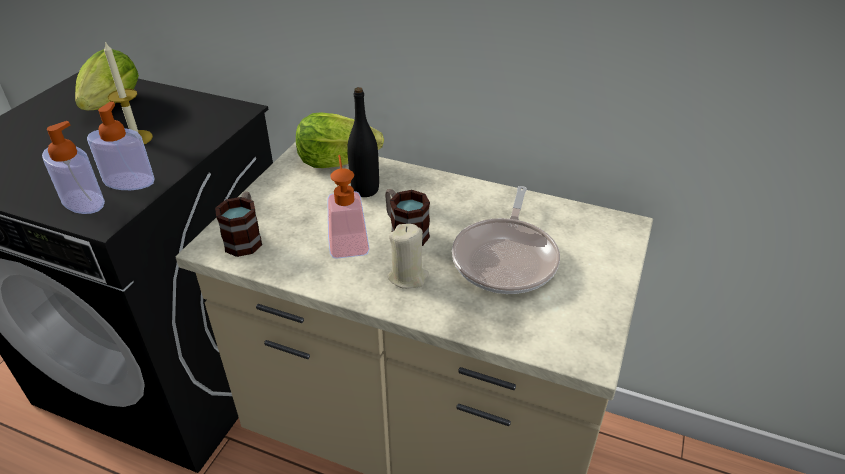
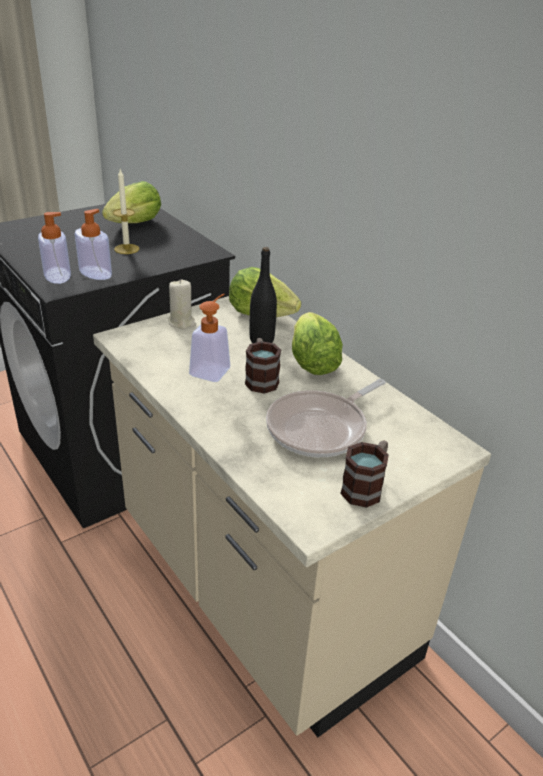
camera: 30 degrees right, 5 degrees down
(245, 238) = (146, 340): mug -> mug (366, 487)
(408, 277) = (230, 409): beige candle -> beige candle (182, 322)
(435, 194) = (312, 363): none -> lettuce

